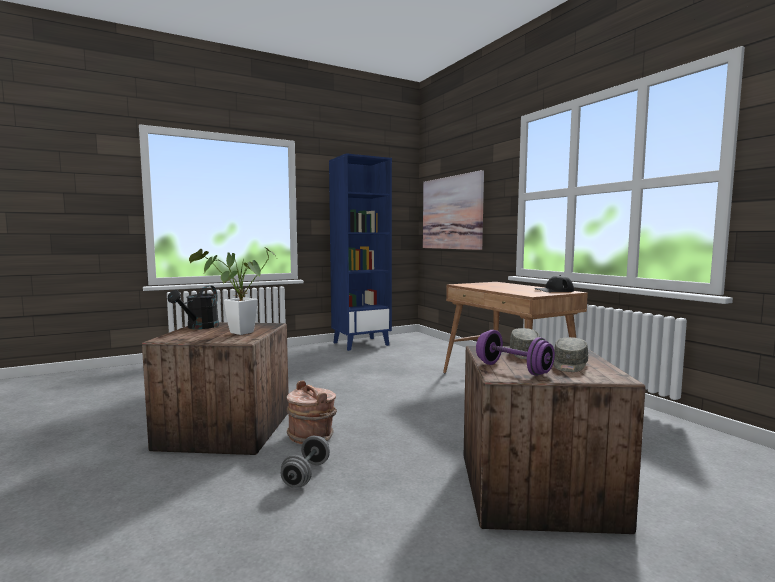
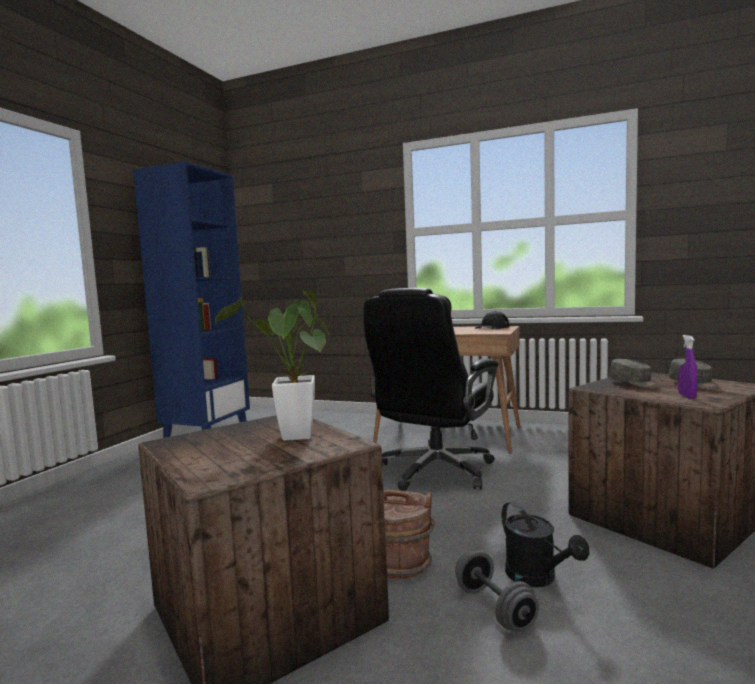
camera: 40 degrees left, 0 degrees up
(199, 327) = (189, 447): black watering can -> black watering can (537, 578)
(440, 402) = (435, 472): none -> black office chair
(451, 213) = (299, 251): picture -> none
(513, 369) = (687, 396): purple dumbbell -> purple spray bottle

